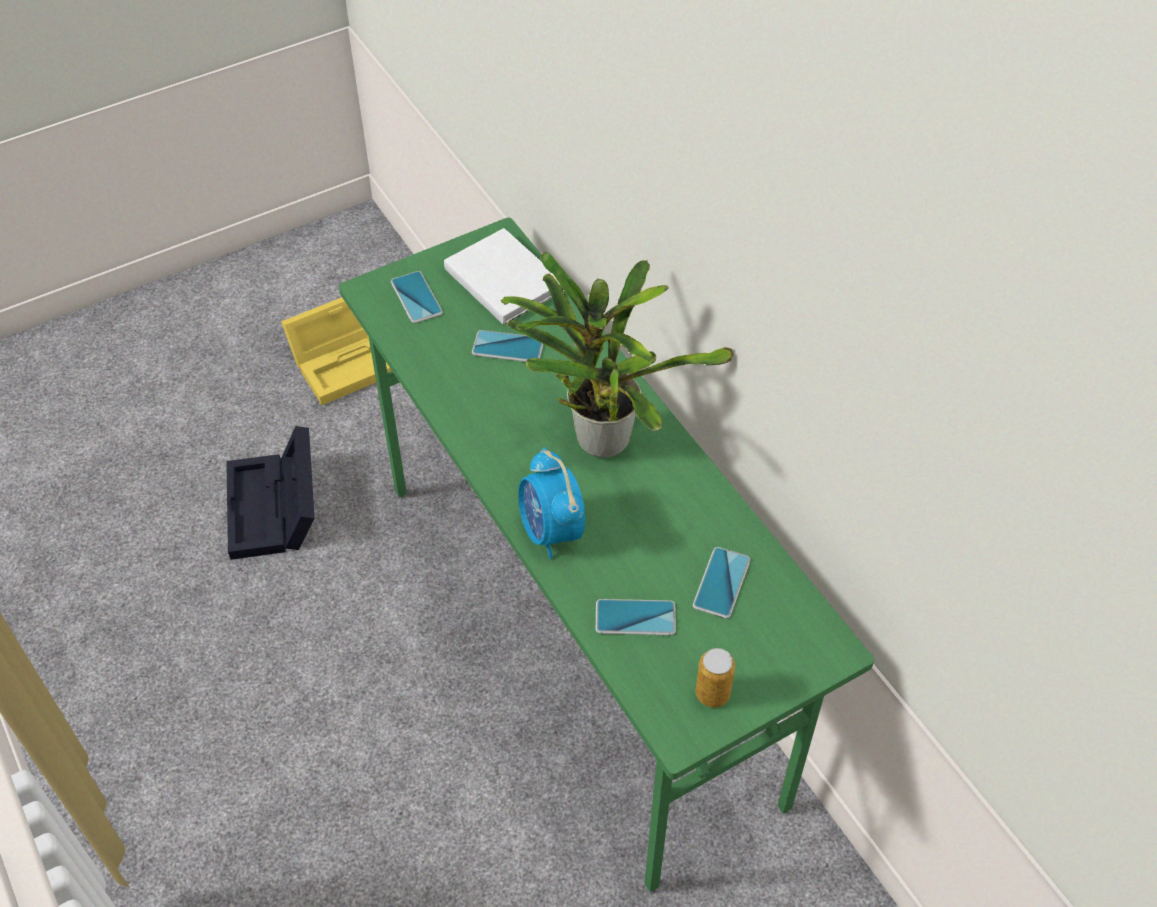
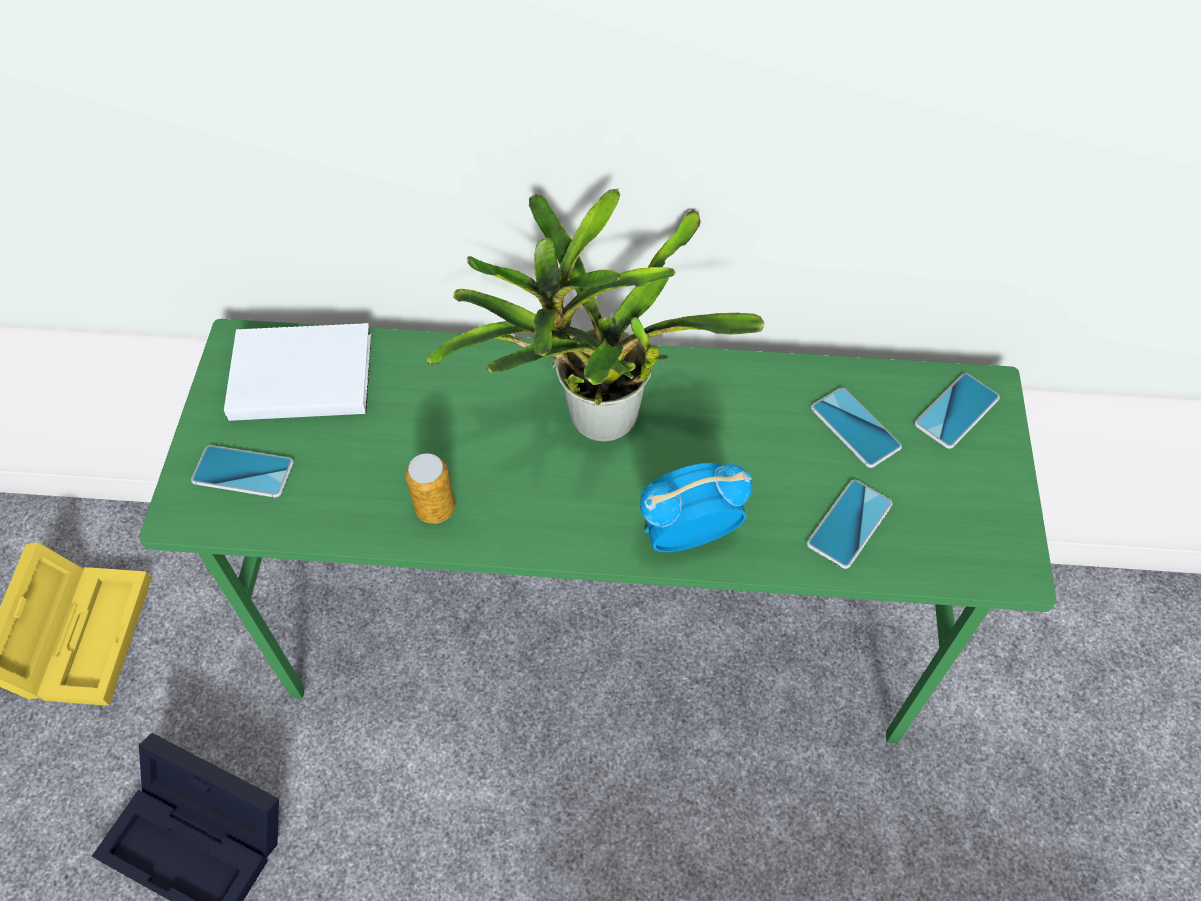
camera: 55 degrees left, 5 degrees up
(508, 347) = (401, 428): phone -> phone (956, 411)
(551, 532) = (686, 534): alarm clock -> alarm clock turned 150 degrees clockwise
(712, 694) = (981, 513): can -> can (435, 508)

